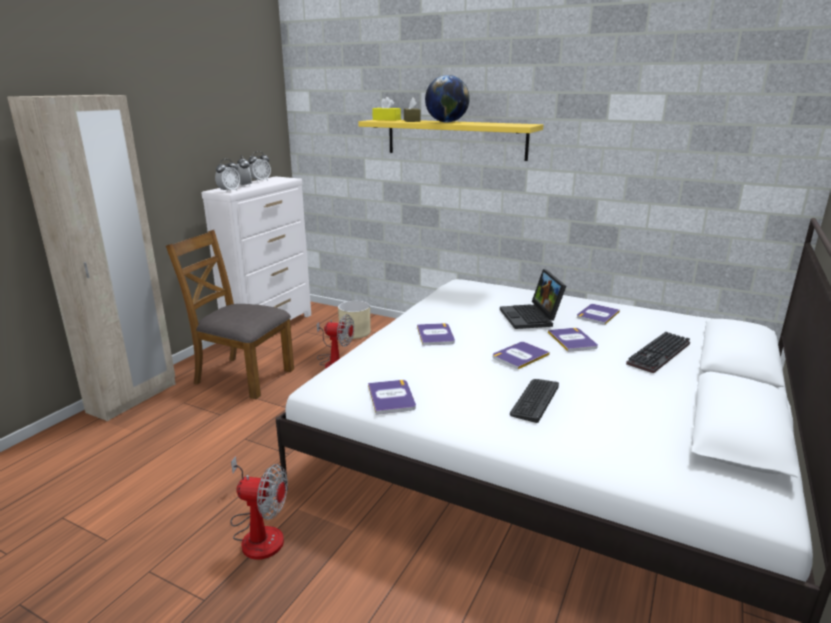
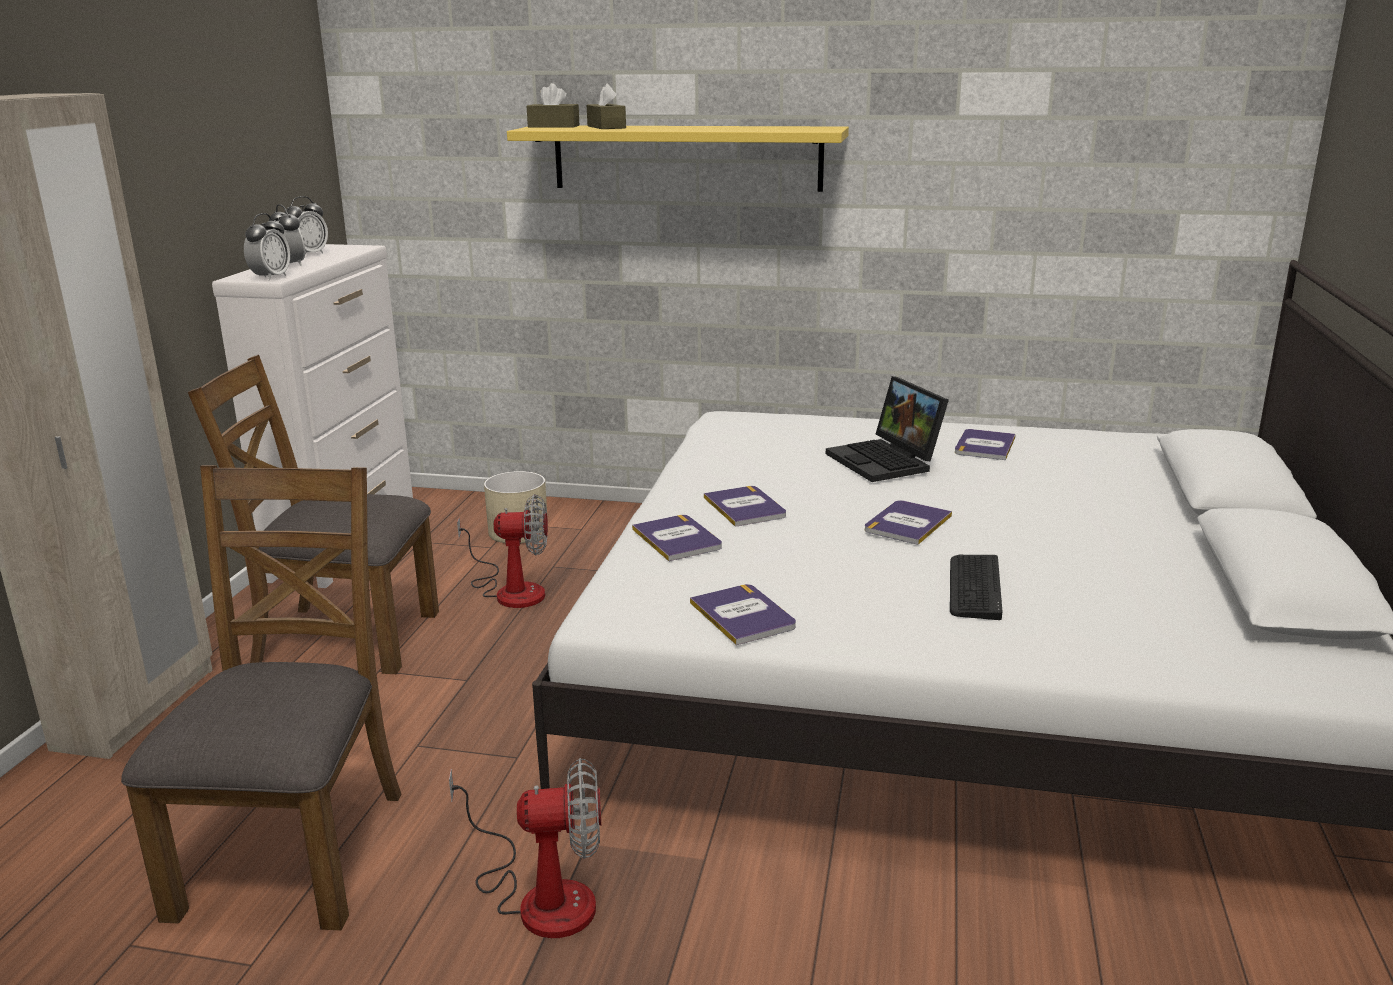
camera: 15 degrees left, 0 degrees up
(158, 484) = (294, 851): none -> brown chair
(386, 119) = (553, 126): yellow tissue box -> brown tissue box
(446, 122) = (677, 128): globe -> none
(572, 340) = (972, 489): book -> book (677, 539)
(660, 355) = (1115, 496): keyboard -> none

